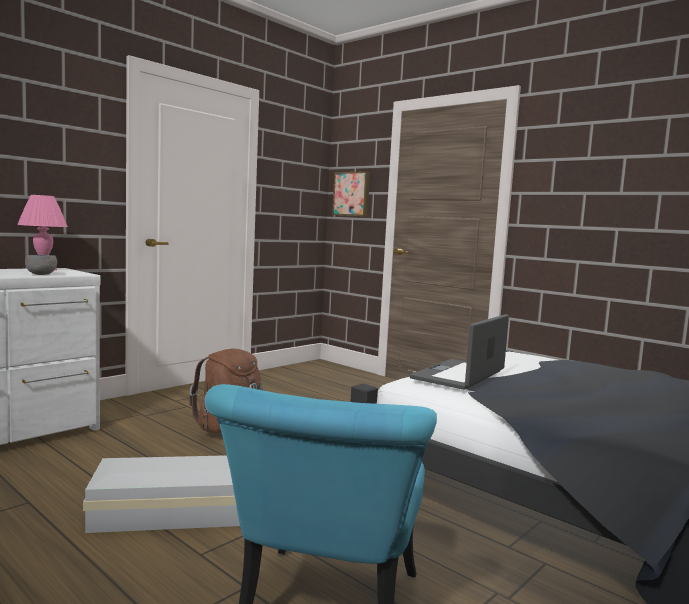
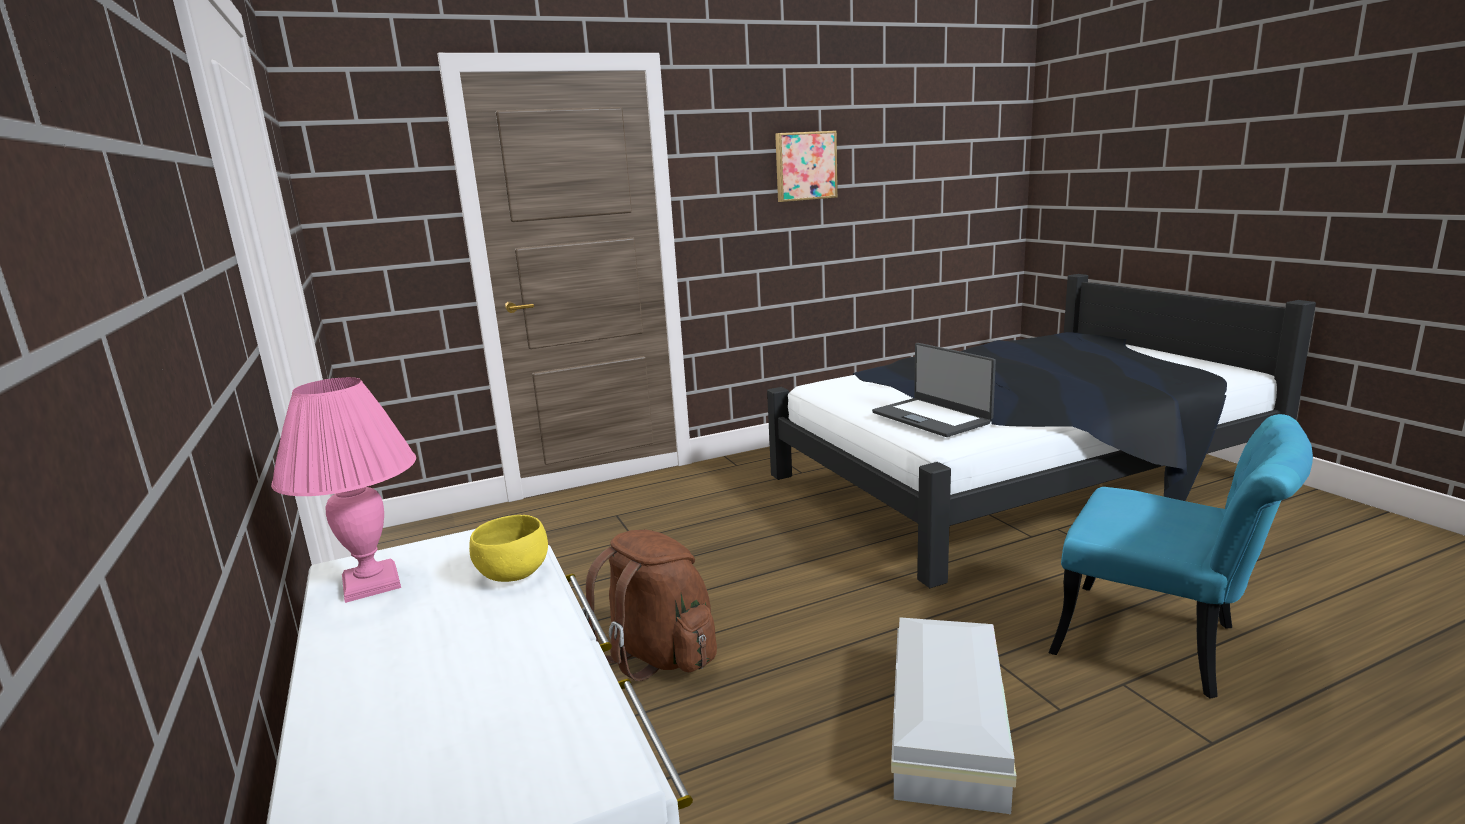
camera: 65 degrees left, 10 degrees up
(40, 274) = (510, 575): grey bowl -> yellow bowl
(352, 194) = (375, 223): picture -> picture (805, 166)

